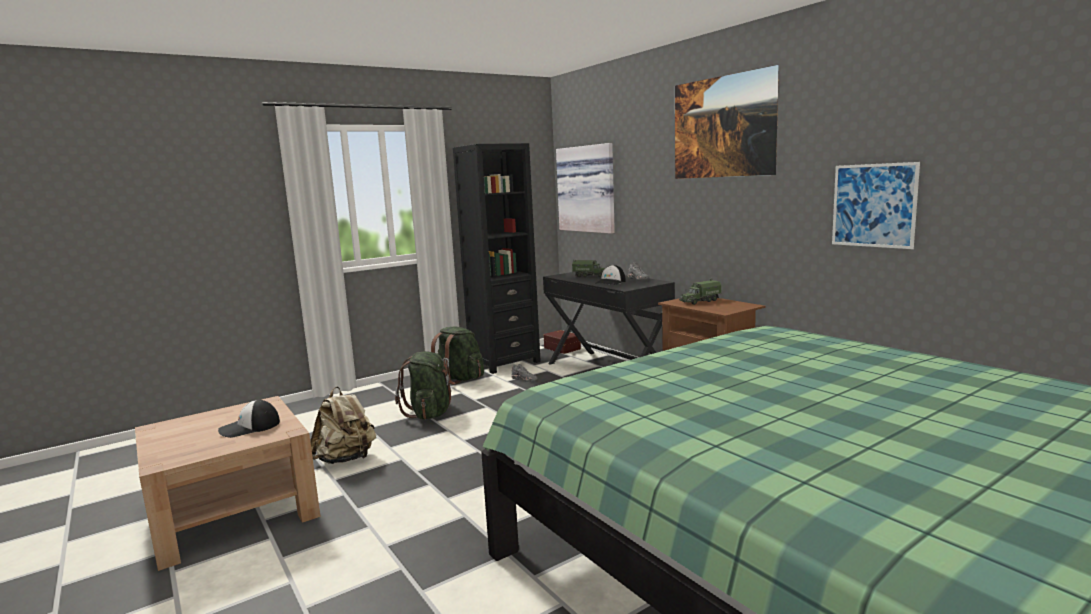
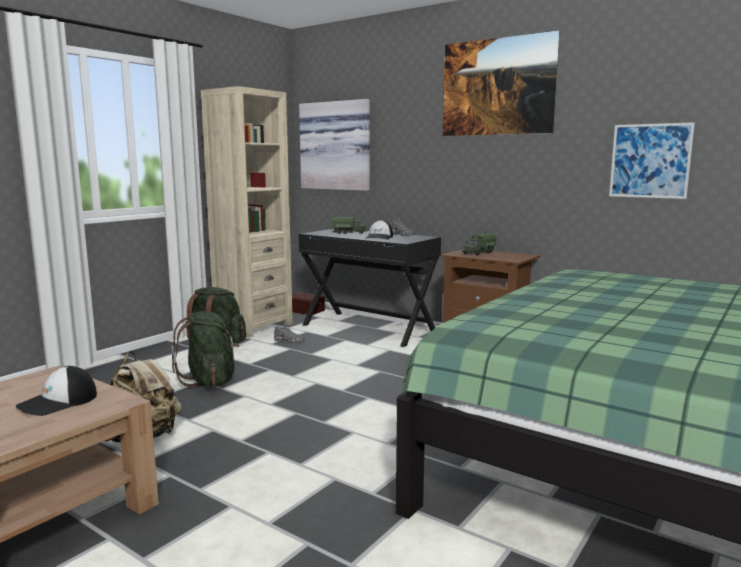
camera: 20 degrees left, 0 degrees up
(504, 362) = (253, 326): black bookcase -> beige bookcase

